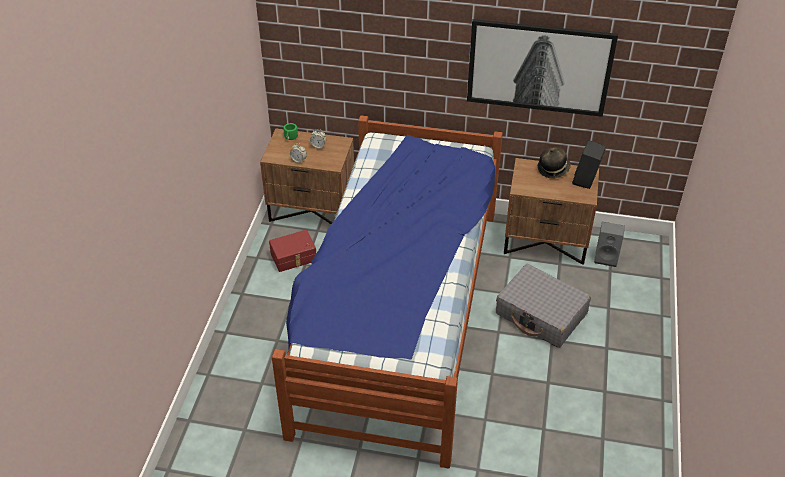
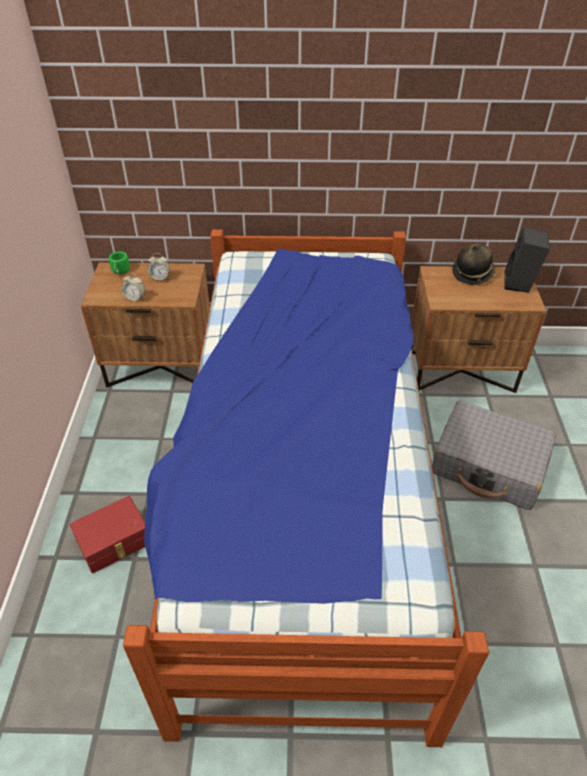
camera: 10 degrees left, 0 degrees up
(294, 257) = (145, 431): red storage box -> red storage box (115, 542)
(539, 68) = (459, 127): picture -> none
(607, 257) = (540, 380): grey speaker -> none

